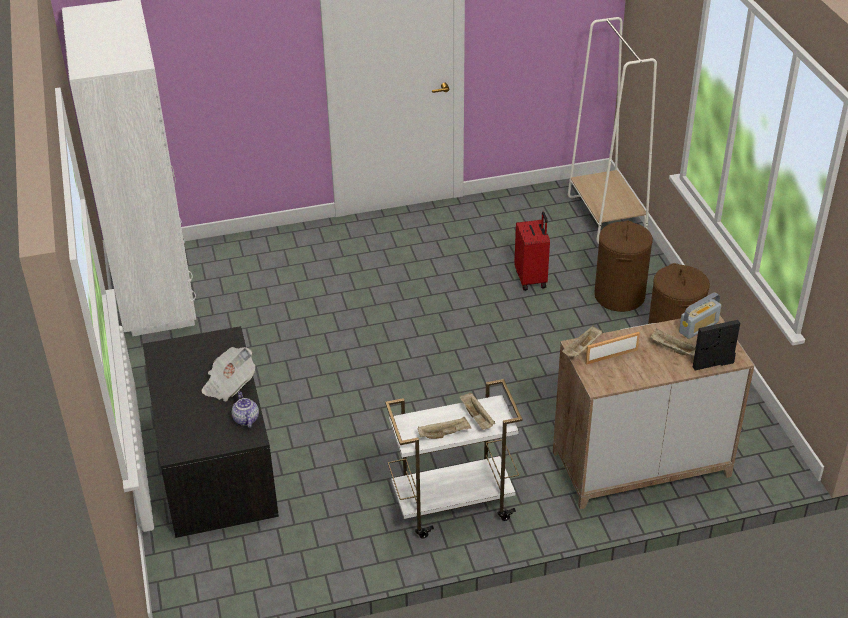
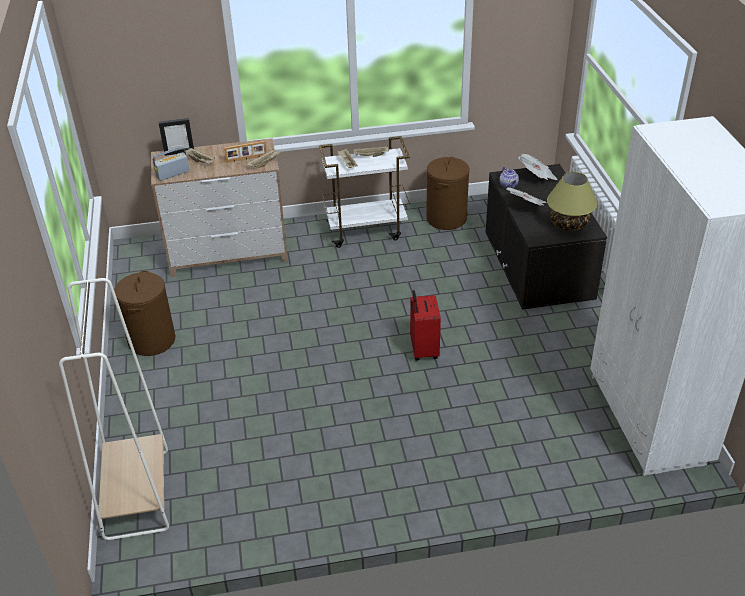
camera: 175 degrees left, 0 degrees up
(183, 360) = (568, 223): none -> table lamp
(201, 437) = (537, 176): none -> newspaper
(531, 279) = (254, 413): red suitcase -> red suitcase (423, 350)
(619, 296) = (175, 388): brown laundry basket -> brown laundry basket (446, 218)

